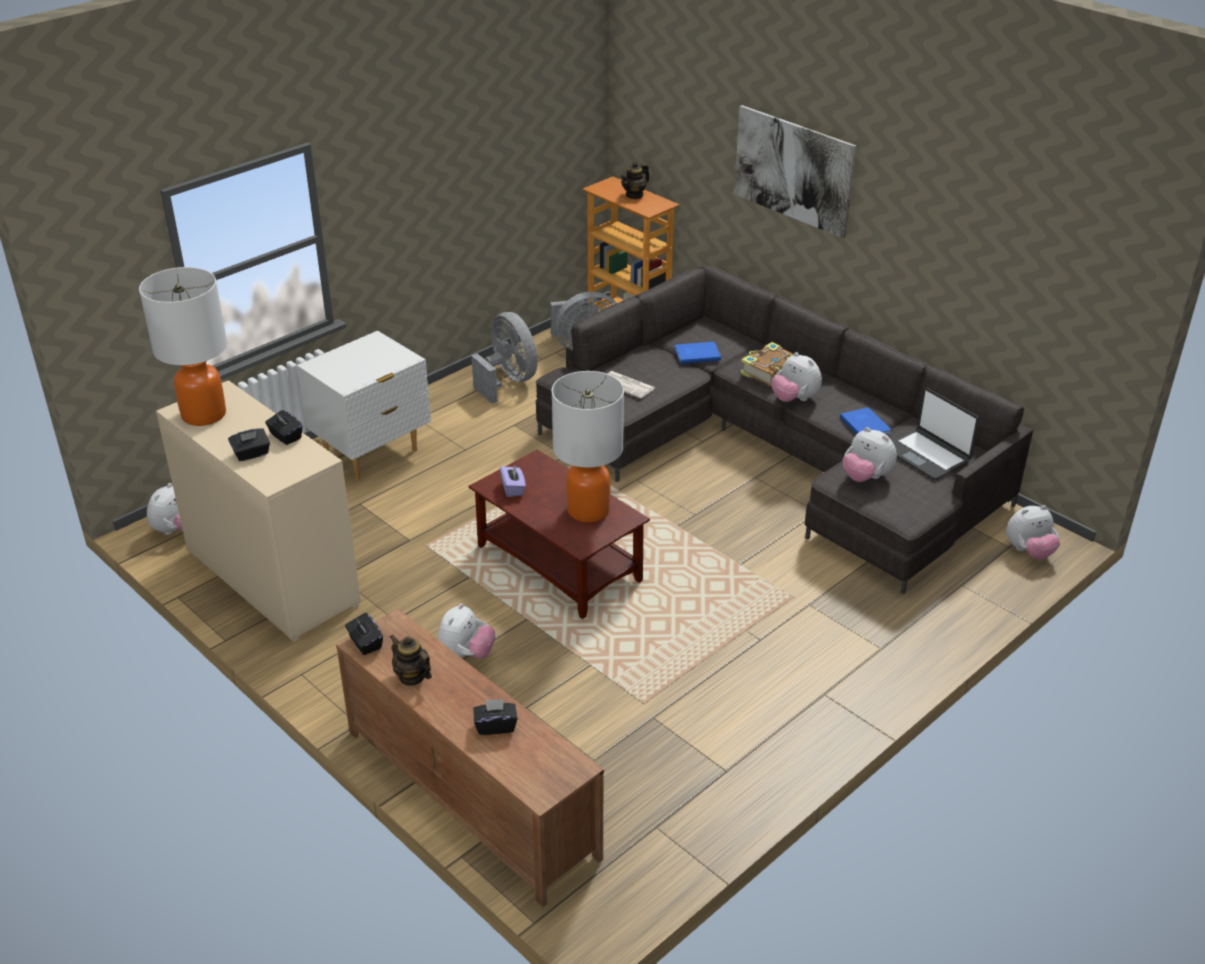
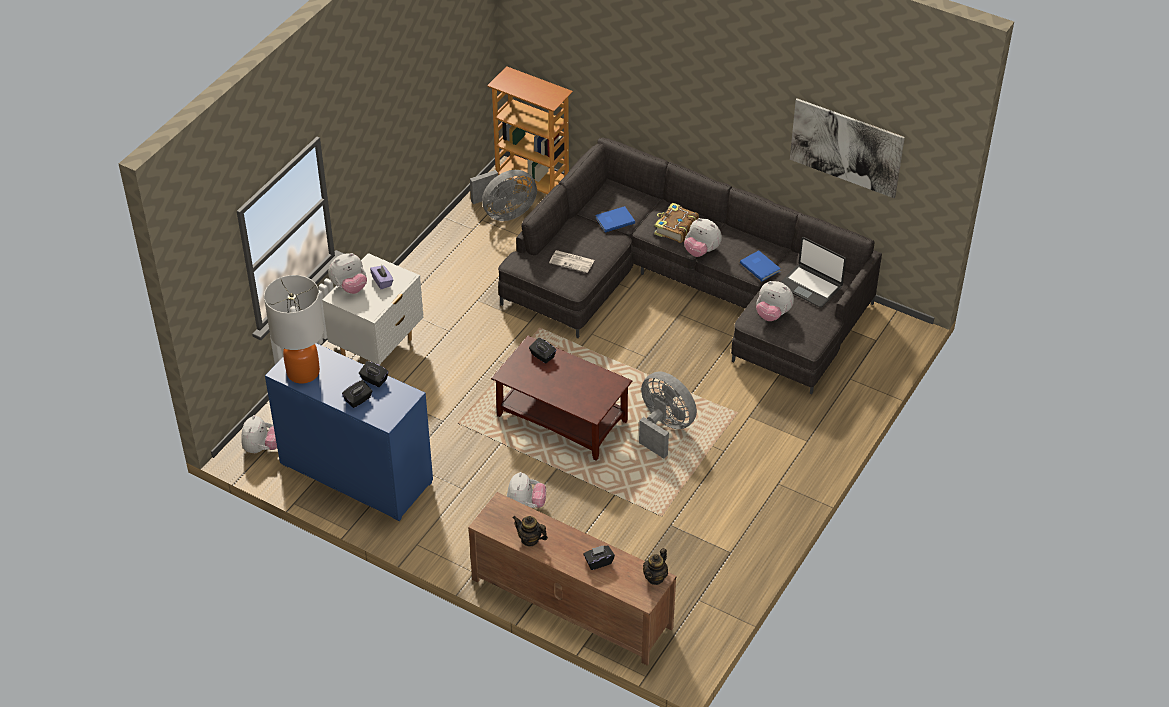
camera: 15 degrees left, 10 degrees up
(272, 578) = (356, 473): beige dresser -> blue dresser
(365, 643) = (487, 522): black tissue box -> black tissue box (542, 356)
(508, 381) = (455, 257): grey fan -> grey fan (664, 428)
(513, 489) = (525, 374): purple tissue box -> purple tissue box (382, 282)
(588, 510) = (586, 382): table lamp -> none
(634, 195) = (533, 86): teapot -> teapot (655, 577)
(793, 170) = (673, 73): picture -> picture (846, 147)
(1028, 552) = (890, 342): plush toy -> plush toy (349, 287)

